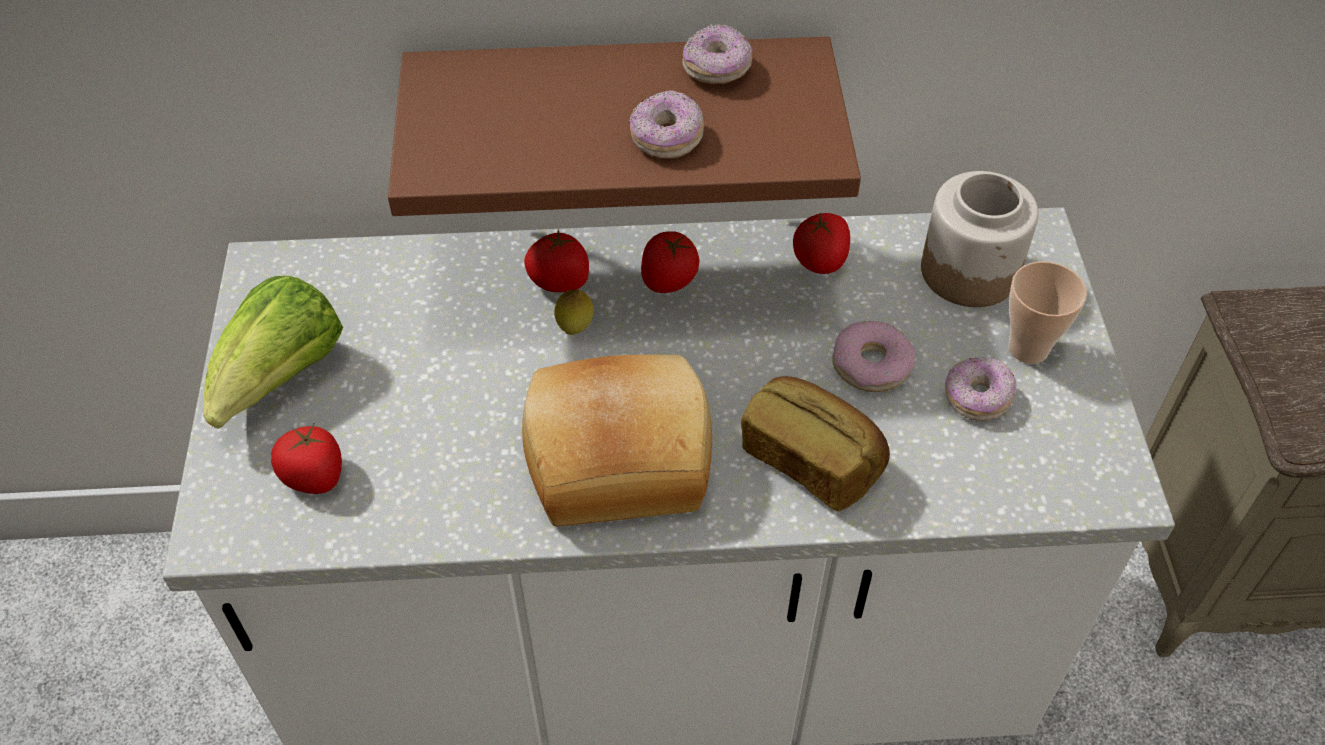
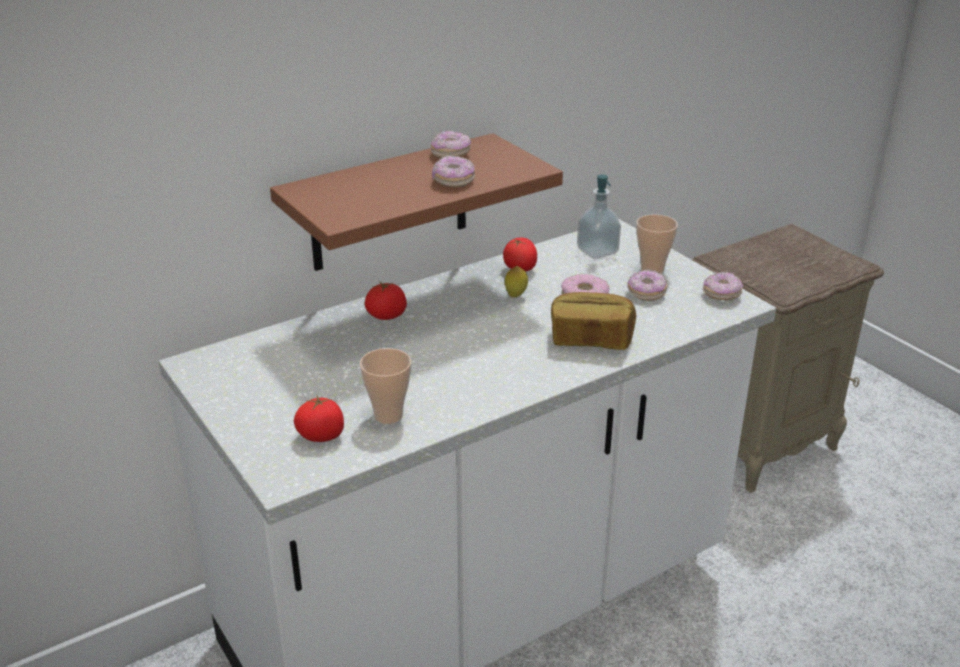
camera: 30 degrees left, 20 degrees down
(282, 379) = (257, 404): lettuce -> none
(421, 480) = (388, 415): none -> cup
(575, 329) = (415, 331): lemon -> lemon (516, 296)
(618, 456) = (490, 370): bread -> none
(668, 280) = (447, 298): tomato -> none
(970, 270) = (597, 251): jar -> soap dispenser
(1100, 455) = (721, 295): none -> donut

